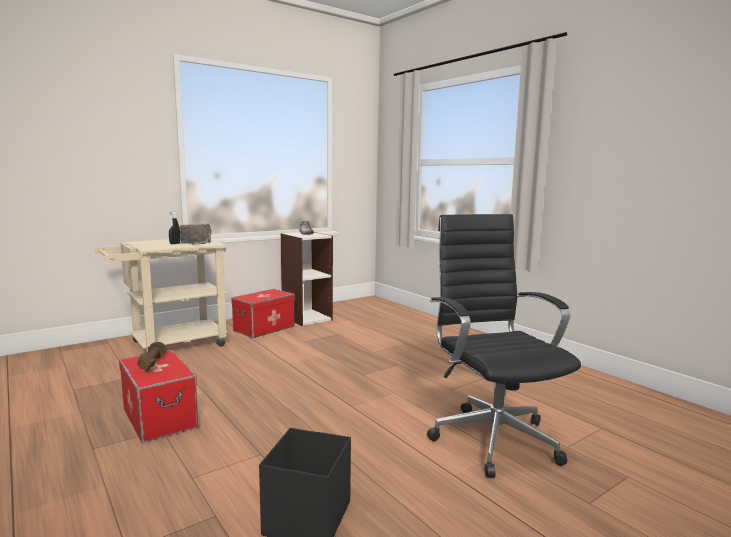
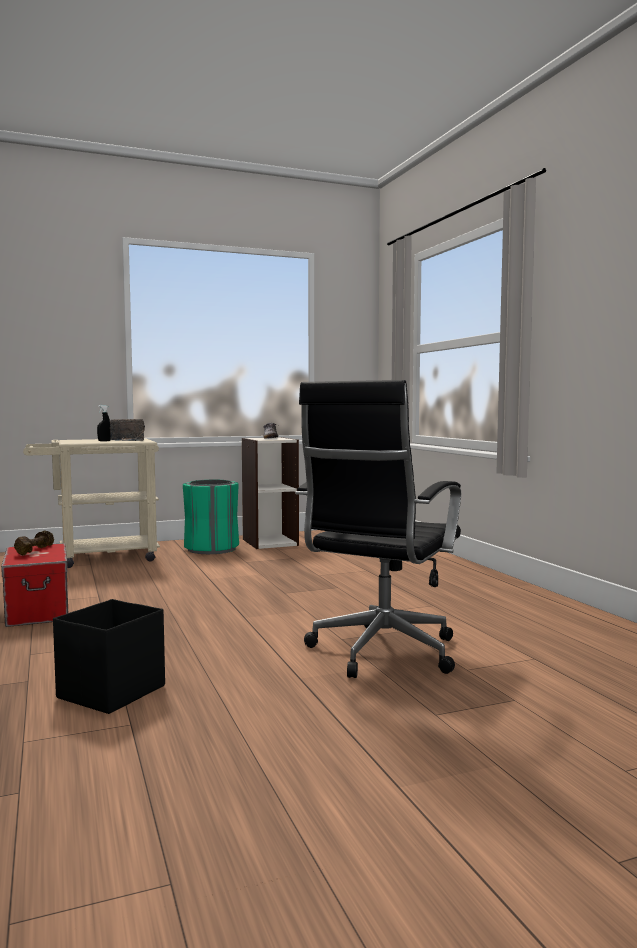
camera: 15 degrees right, 5 degrees down
(264, 328) = (211, 549): storage box -> green trash can
(492, 437) = (380, 654): black office chair -> black office chair turned 150 degrees counterclockwise

